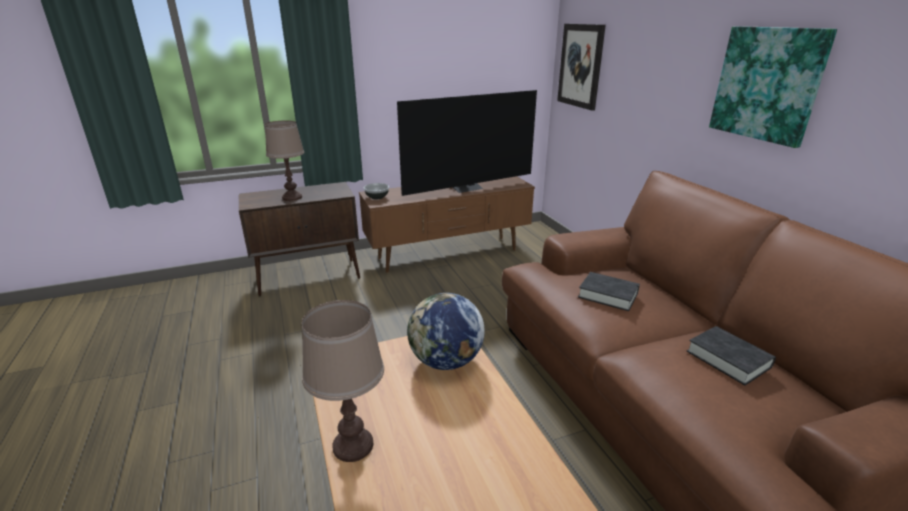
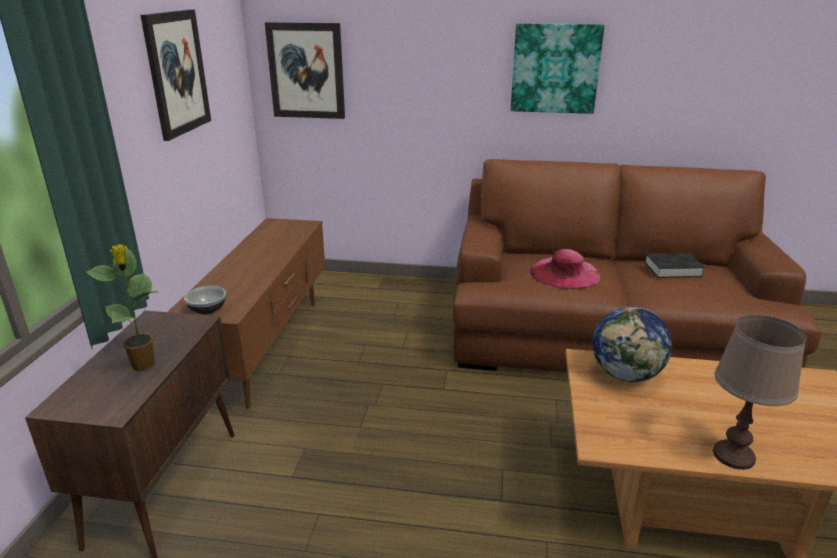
camera: 60 degrees left, 0 degrees up
(292, 197) = (144, 365): brown table lamp -> potted plant
(450, 50) = (177, 73): none -> picture
(466, 188) = (269, 251): television -> none
(608, 295) = (564, 273): black book -> pink hat

